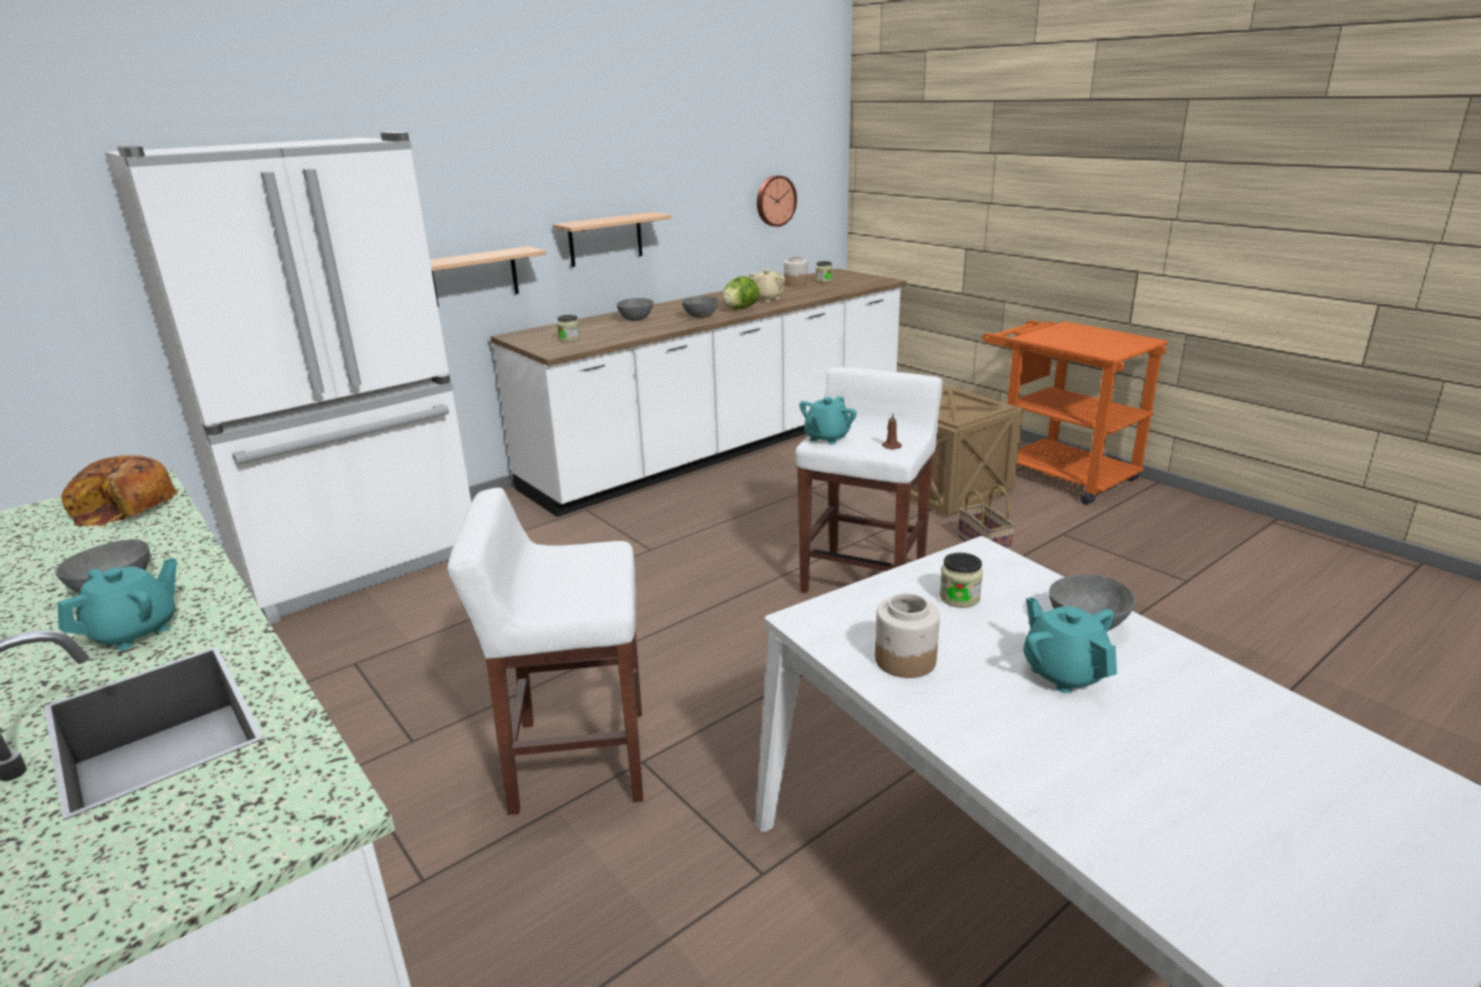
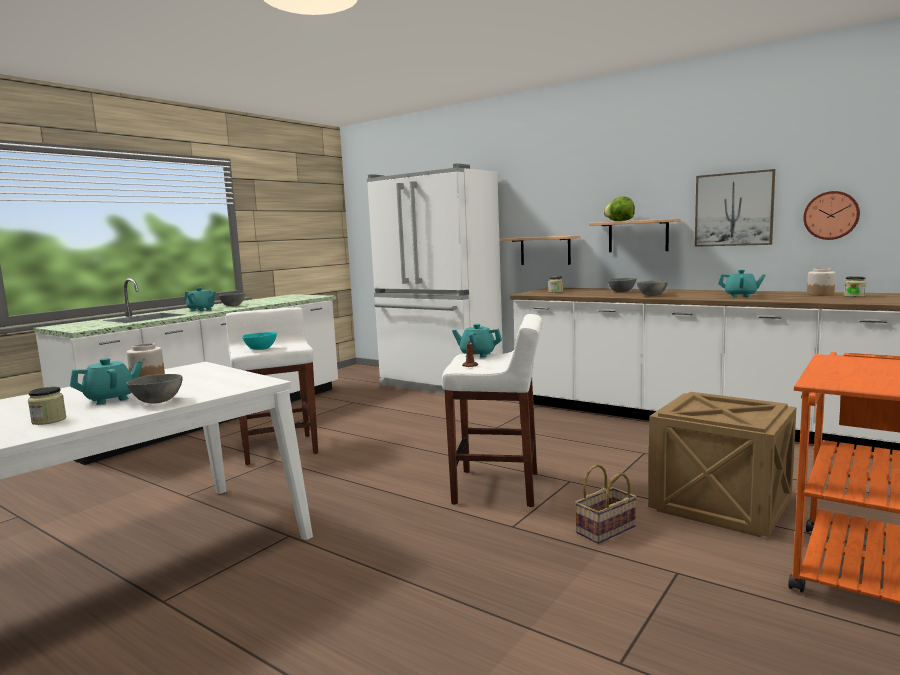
camera: 75 degrees right, 15 degrees down
(124, 508) = (298, 298): bread -> none
(592, 585) = (261, 349): none -> turquoise bowl
(701, 197) = (734, 209): none -> picture
(740, 309) = (692, 296): lettuce -> lettuce (619, 221)
(767, 299) = (741, 296): beige teapot -> turquoise teapot
(959, 598) = (206, 381): jar -> jar (49, 420)

